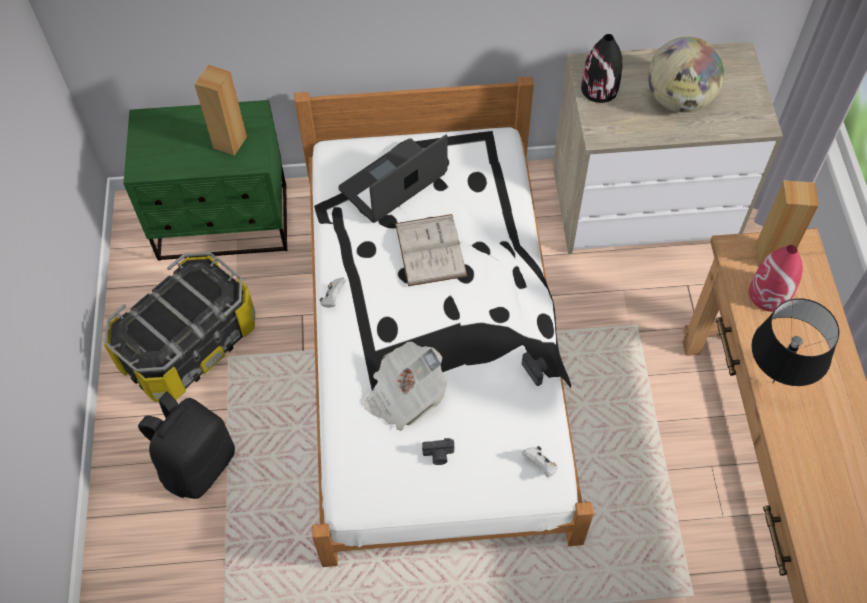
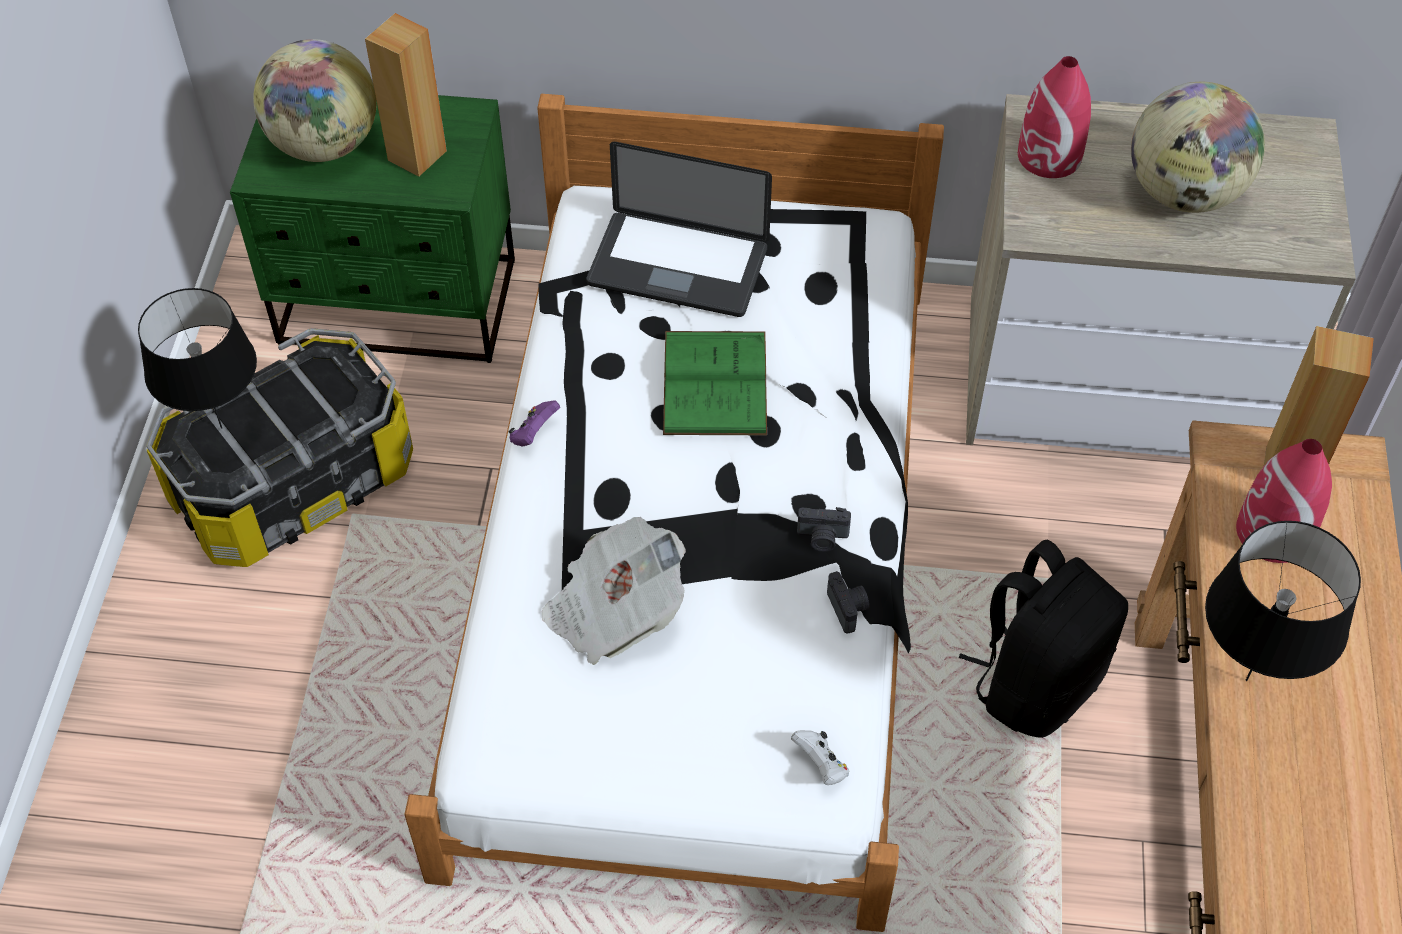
camera: 10 degrees right, 5 degrees down
(146, 323) = (222, 427): none -> black table lamp
(173, 144) = (324, 144): none -> globe
(197, 464) = (260, 677): black backpack -> black backpack (1036, 682)
(333, 298) = (534, 434): white game controller -> purple game controller
(393, 182) = (678, 266): laptop -> laptop turned 135 degrees counterclockwise
(430, 249) = (715, 382): white book -> green book
(438, 455) = (649, 718): camera -> camera (822, 538)
(599, 89) = (1049, 156): black vase -> red vase

